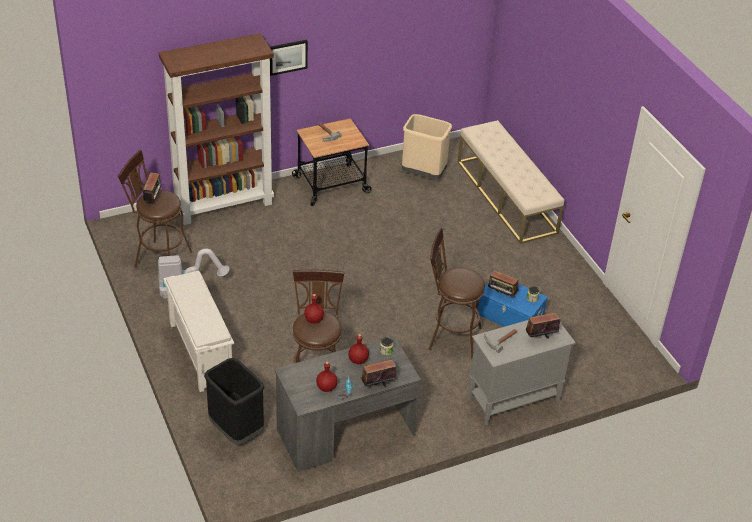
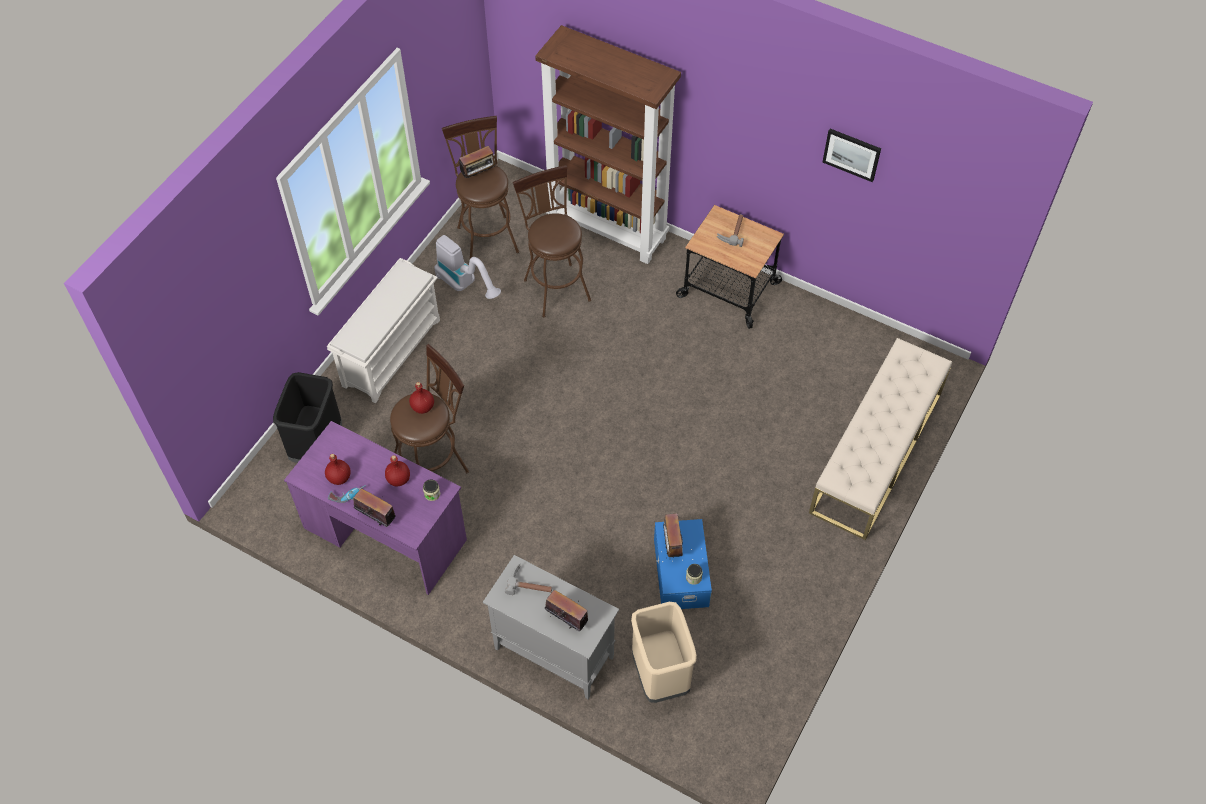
camera: 55 degrees right, 15 degrees up
(288, 57) = (717, 118): picture -> picture (852, 154)
(345, 432) = (385, 534): grey desk -> purple desk
(424, 174) = (832, 355): beige trash can -> beige trash can (661, 675)
(449, 337) = (595, 538): brown stool -> brown stool (554, 285)

